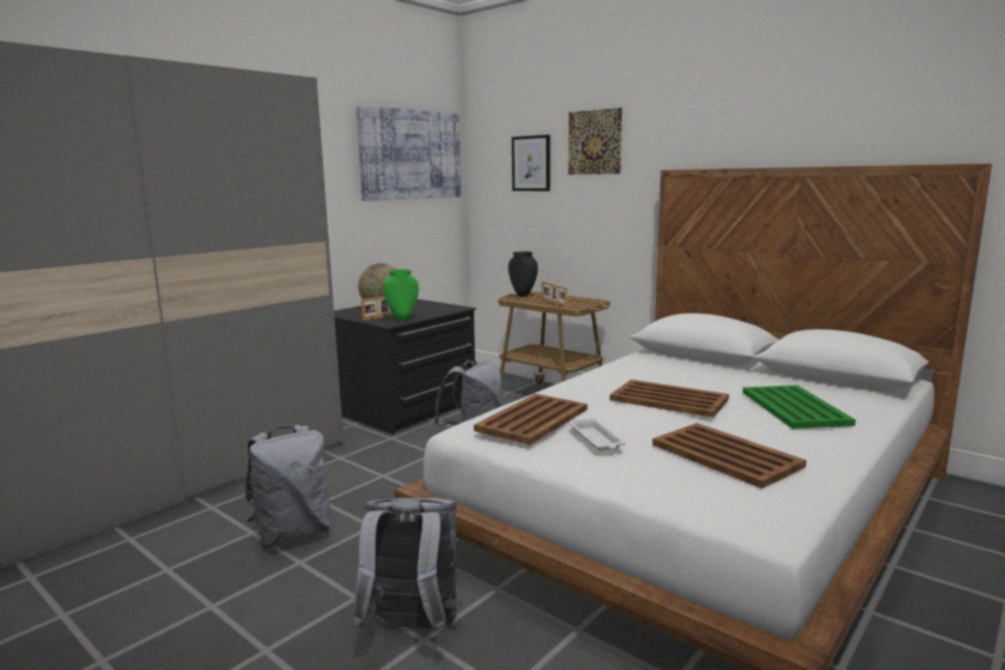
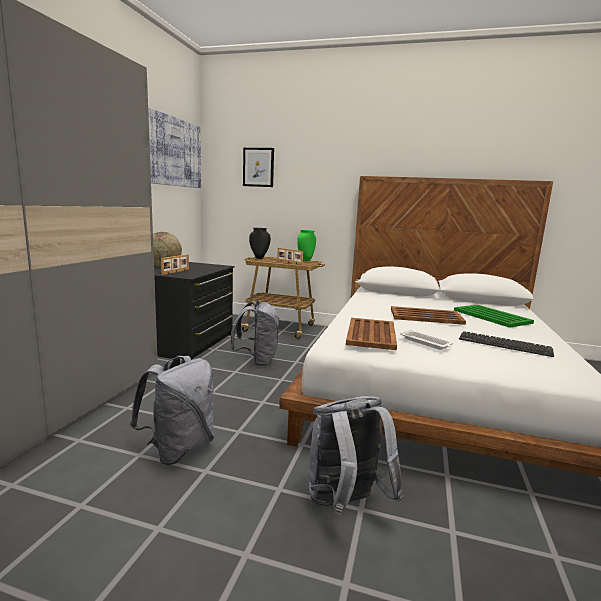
camera: 25 degrees left, 0 degrees up
(402, 319) = (193, 273): green vase -> green vase (305, 260)
(594, 142) = (308, 155): picture -> none
(724, 455) = (504, 345): brown tray -> keyboard

